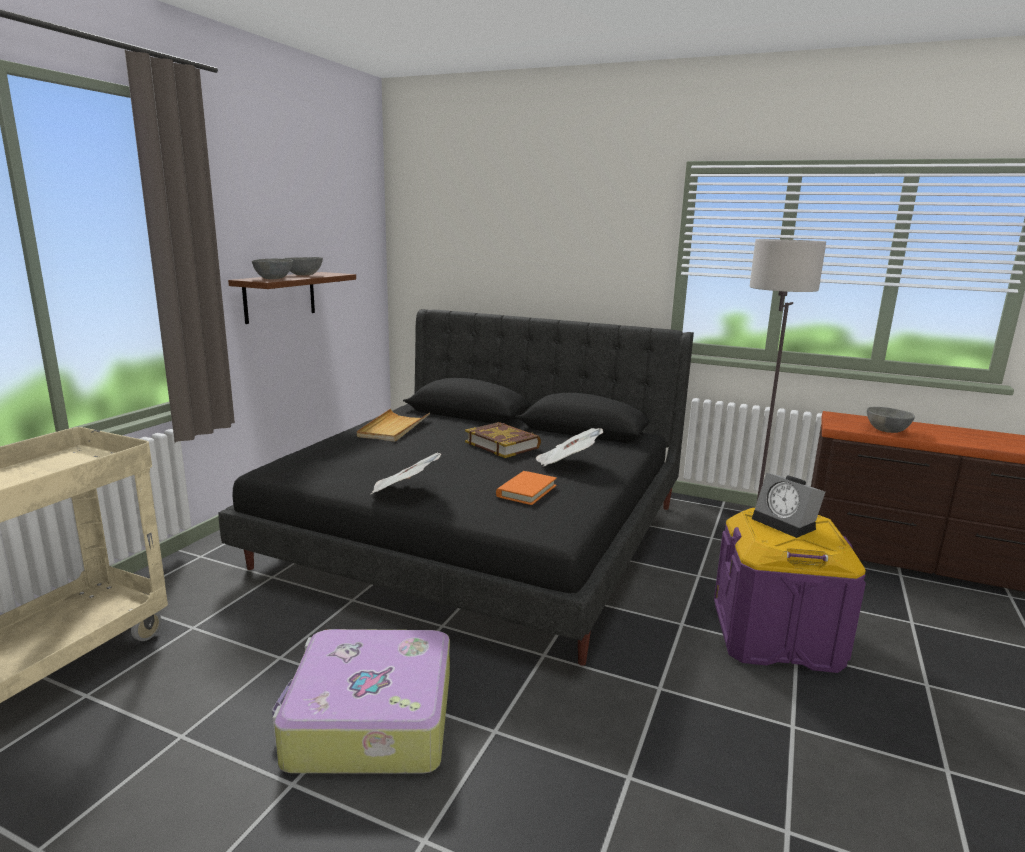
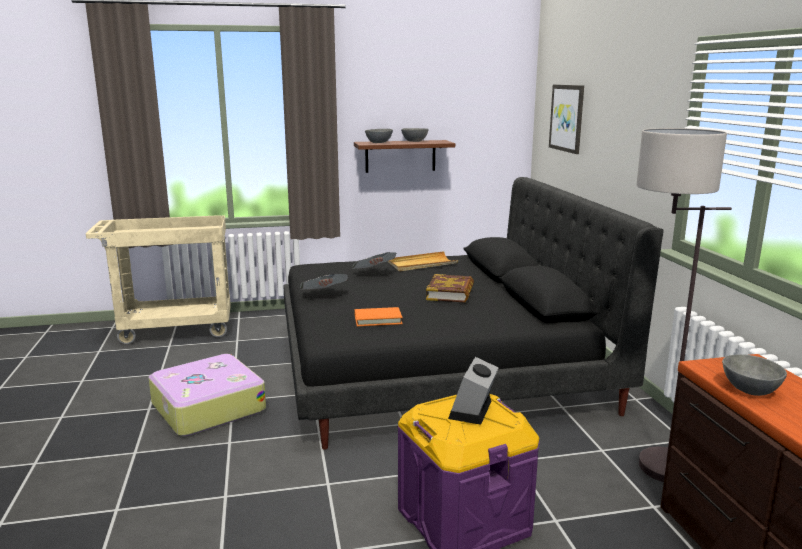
camera: 55 degrees right, 0 degrees up
(466, 240) = (567, 118): none -> picture
(566, 463) = (452, 316): newspaper -> newspaper (374, 273)

